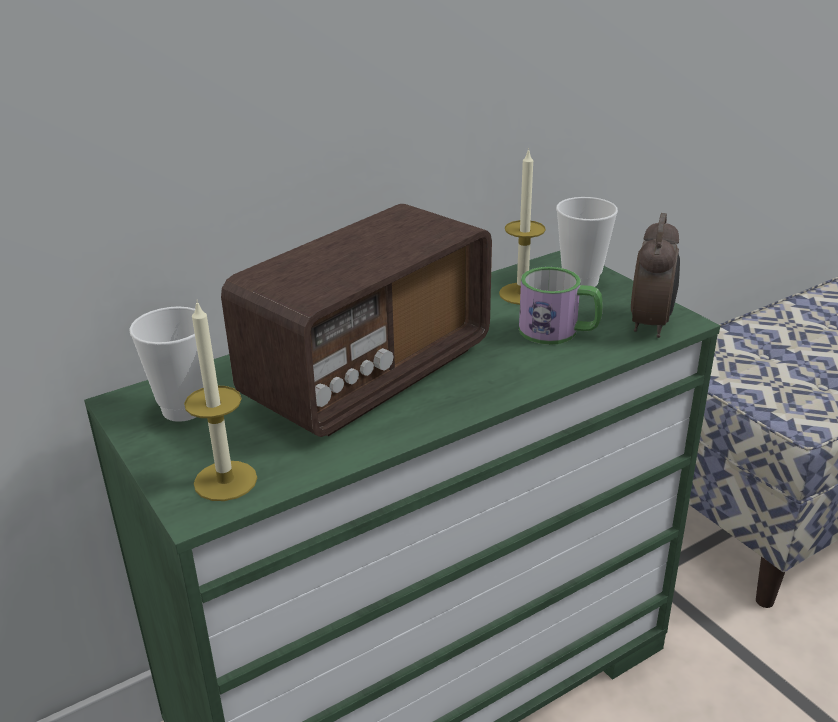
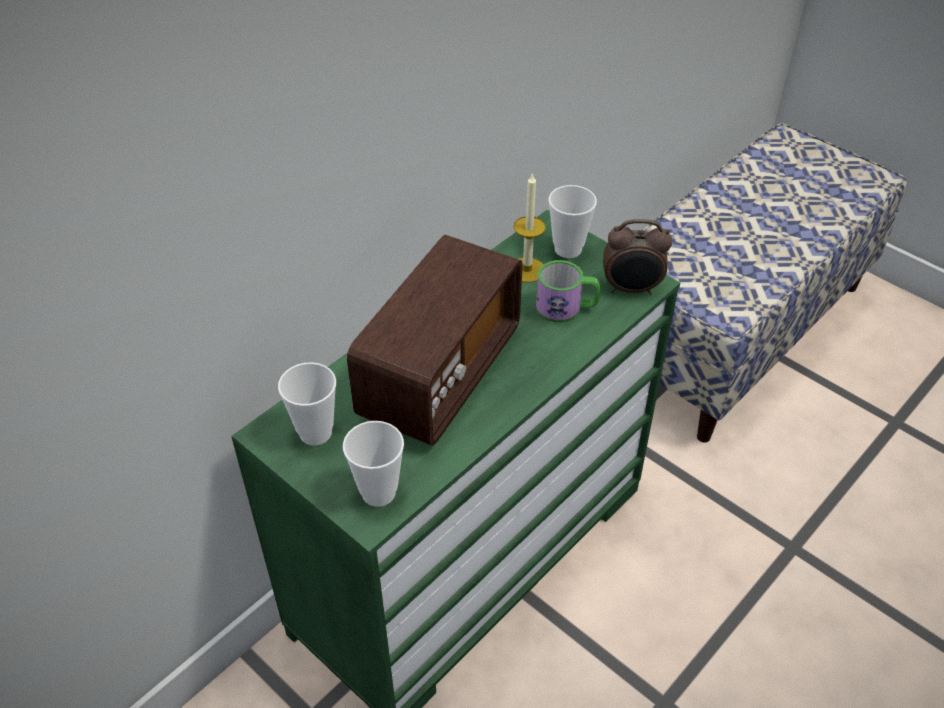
camera: 15 degrees left, 15 degrees up
(225, 481) = (378, 492): candle -> cup
(651, 324) = (631, 289): alarm clock -> alarm clock turned 90 degrees clockwise

